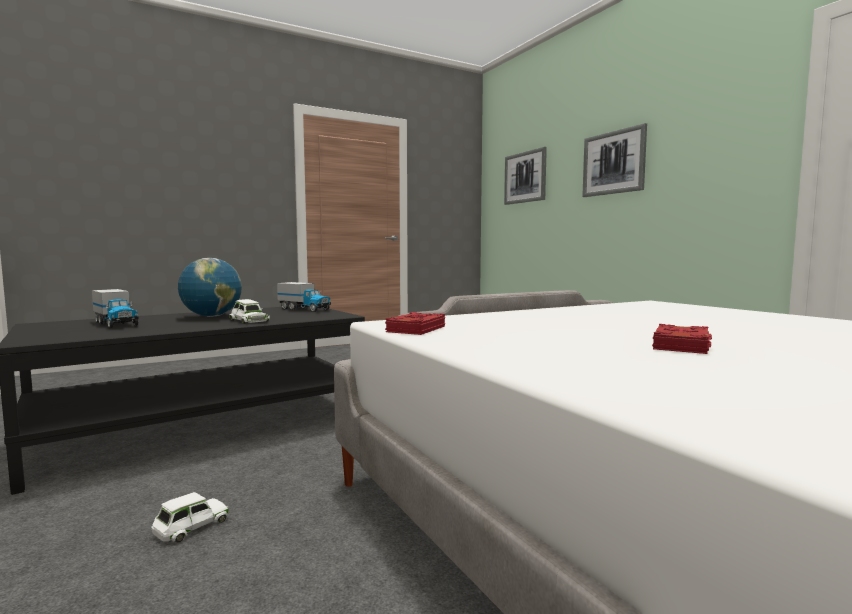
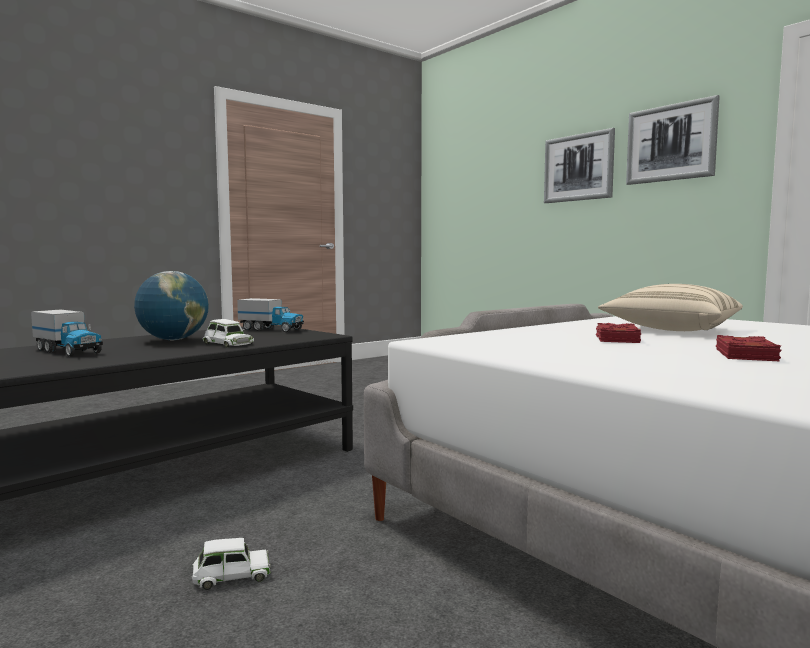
camera: 10 degrees left, 0 degrees up
(191, 526) = (231, 575): white toy car -> white toy car turned 45 degrees clockwise
(415, 329) = (474, 347): red book -> red book (616, 339)
(525, 177) = (475, 179): picture -> picture (670, 143)
(644, 317) = (670, 330): none -> beige pillow

